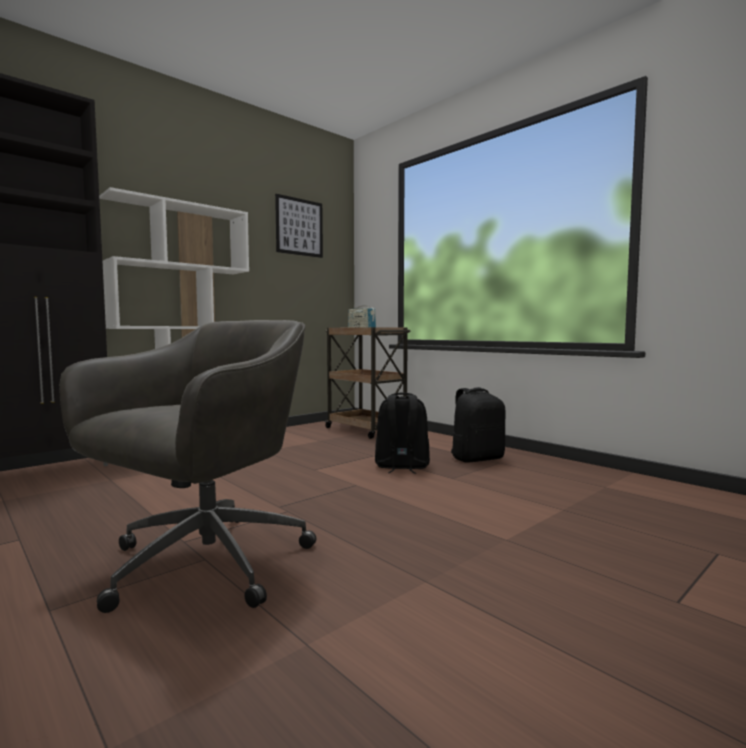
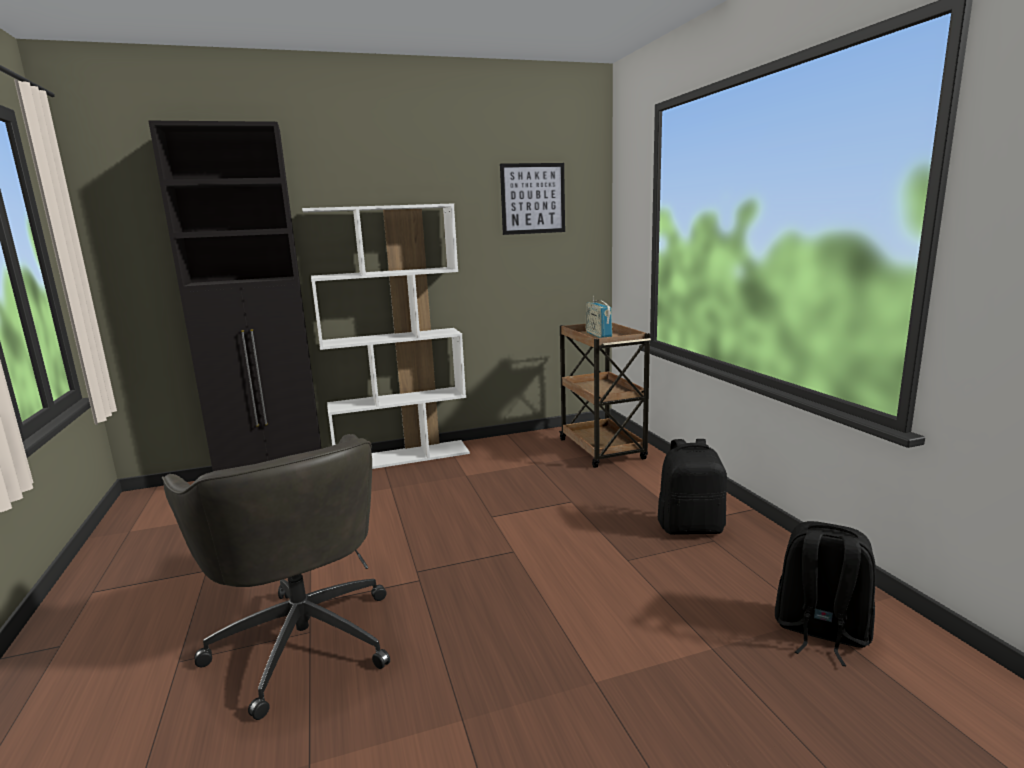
camera: 25 degrees right, 10 degrees up
(202, 564) = (303, 638): grey office chair -> grey office chair turned 90 degrees clockwise
(401, 467) = (586, 528): black backpack -> black backpack (820, 632)

